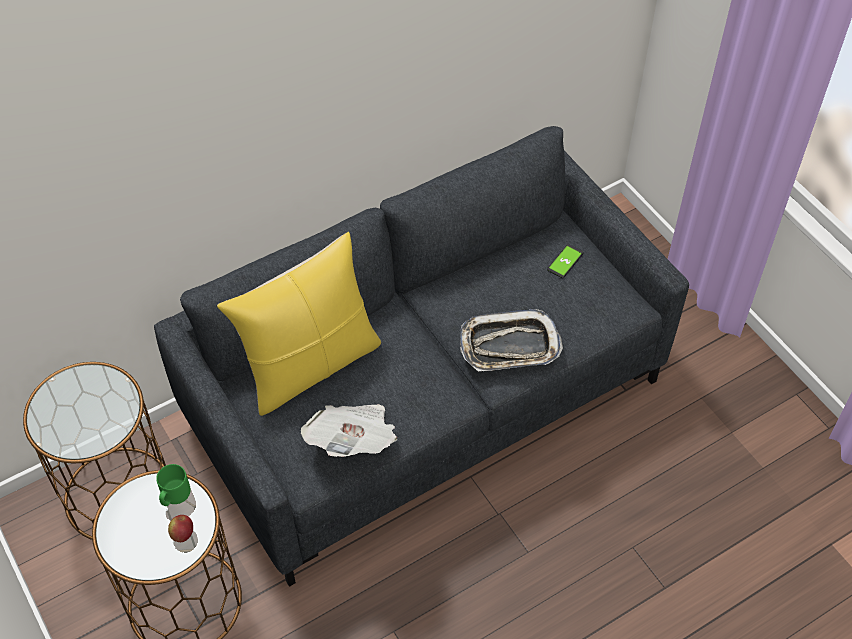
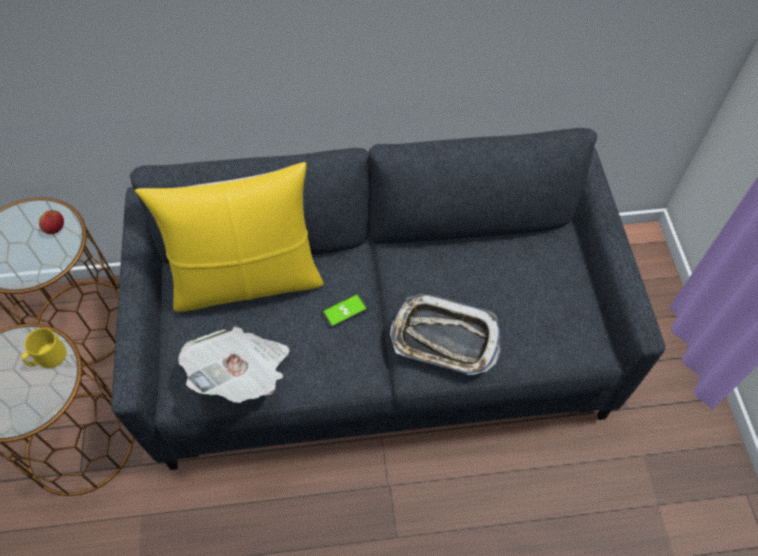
camera: 25 degrees right, 5 degrees up
(174, 495) = (48, 357): green mug -> yellow mug
(182, 534) = (31, 400): apple -> apple (55, 228)
(565, 261) = (546, 272): phone -> phone (345, 310)

